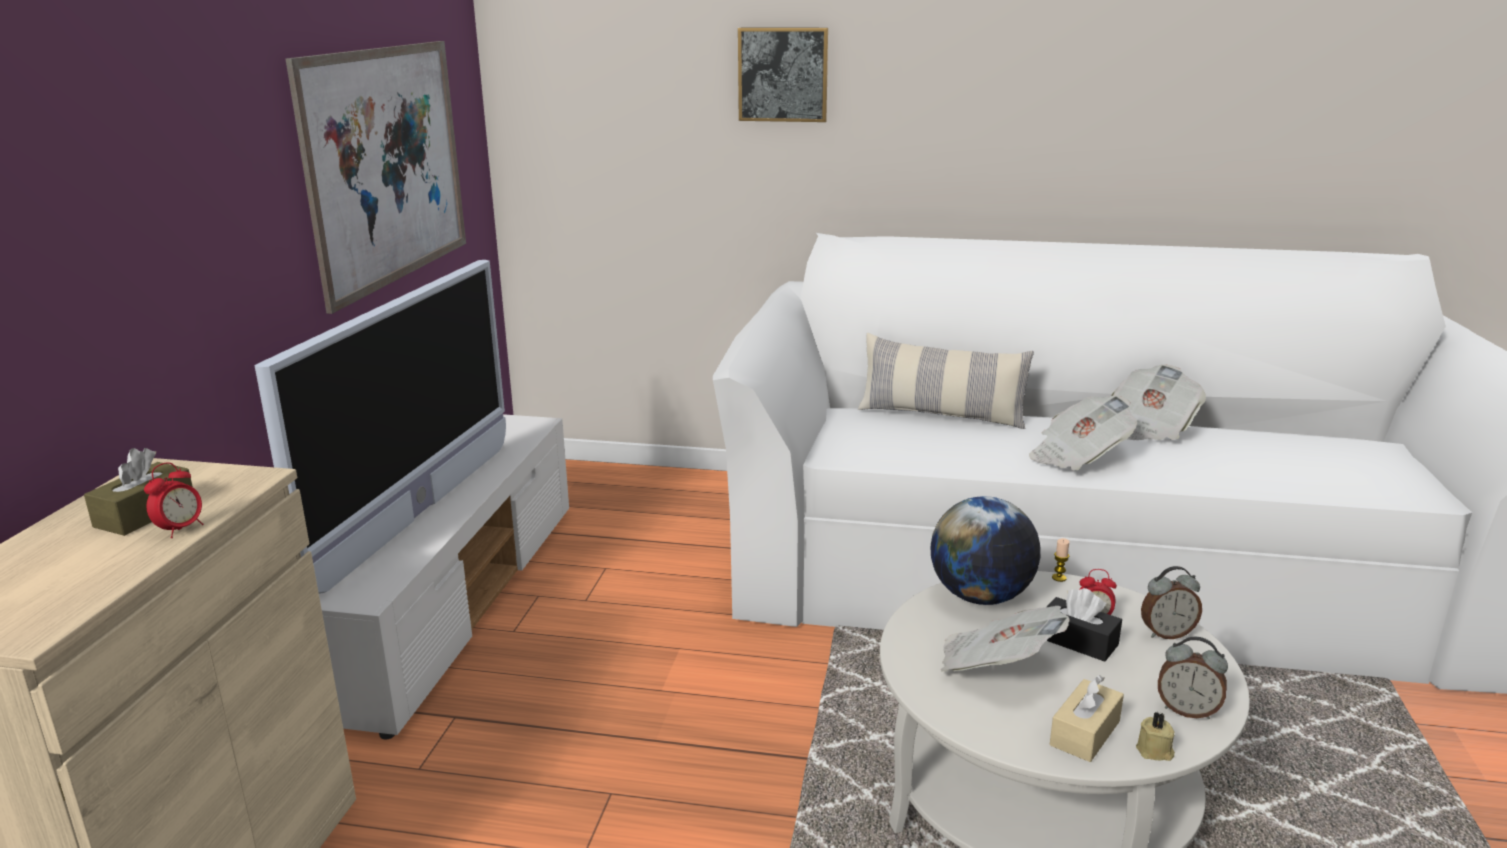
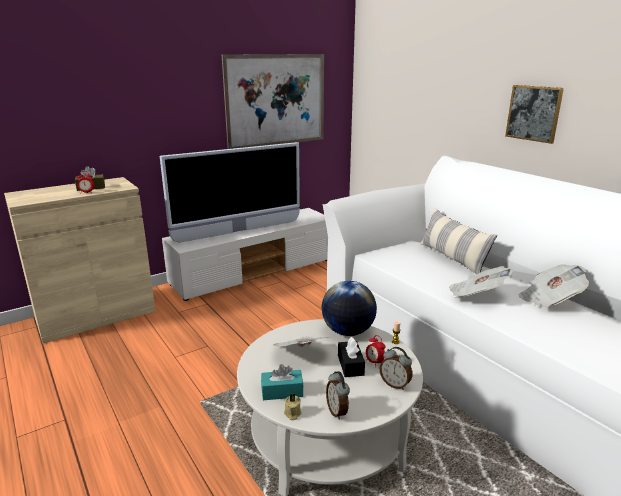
camera: 45 degrees right, 0 degrees up
(783, 74) = (456, 74): picture -> picture (533, 113)
(1085, 733) = (282, 392): beige tissue box -> turquoise tissue box

